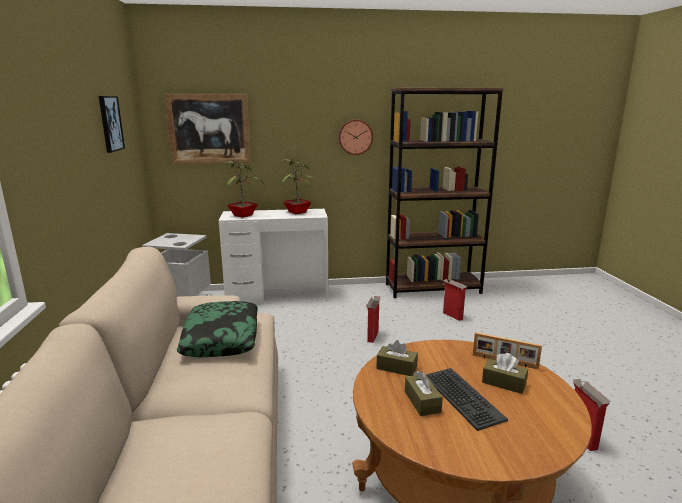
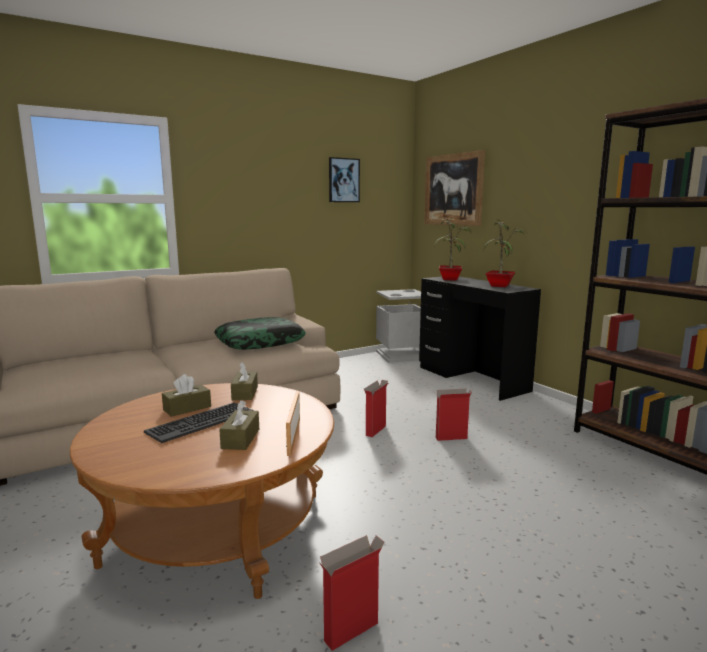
camera: 65 degrees right, 5 degrees down
(278, 295) = (472, 379): white desk -> black desk
(355, 137) = (589, 196): wall clock -> none
(452, 316) = (591, 479): cardboard box -> cardboard box (376, 430)

